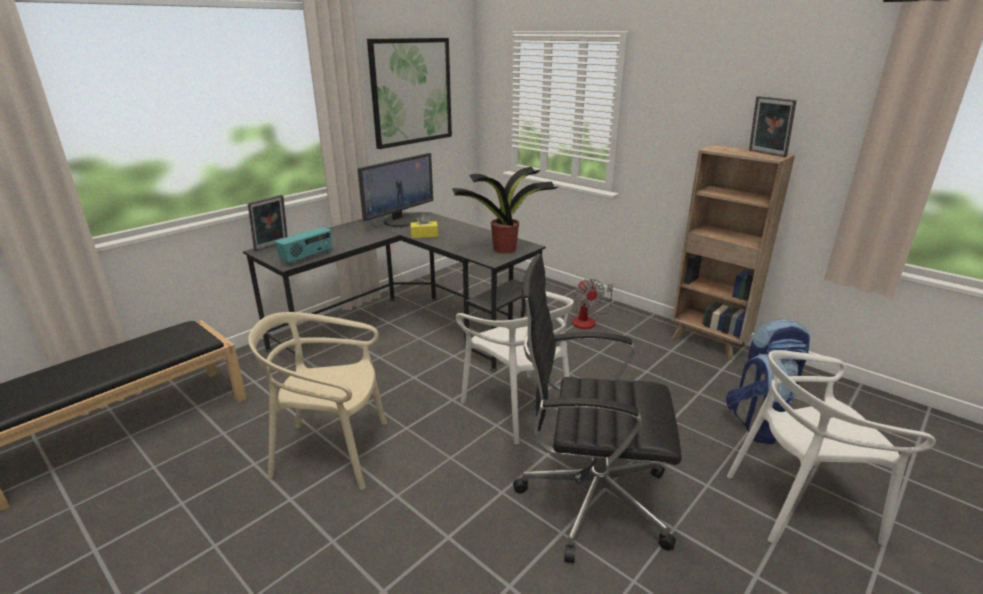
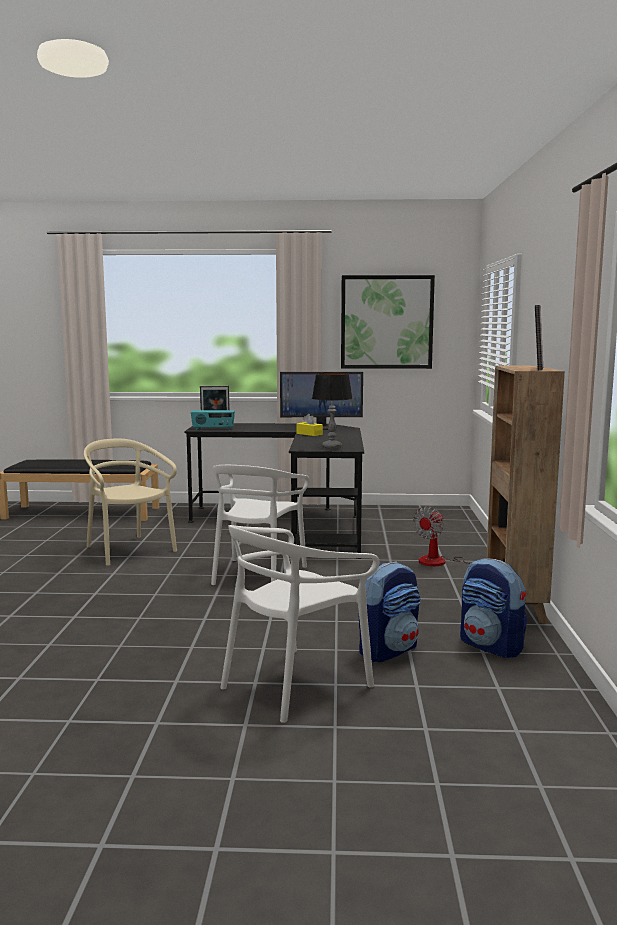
camera: 50 degrees right, 15 degrees down
(506, 249) = (331, 447): potted plant -> table lamp
(589, 499) = (185, 617): black office chair -> none
(799, 503) = (295, 684): white chair -> white chair turned 90 degrees counterclockwise

